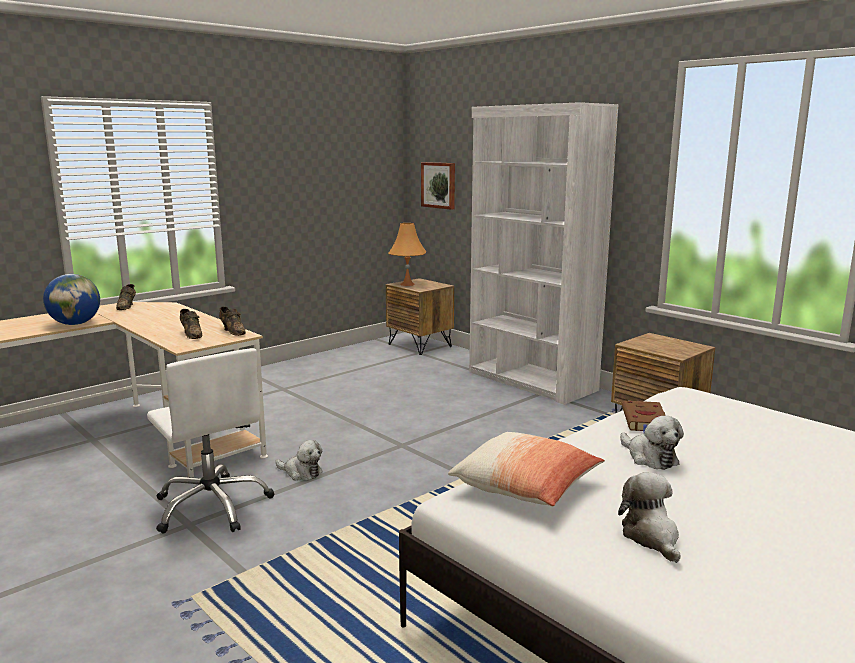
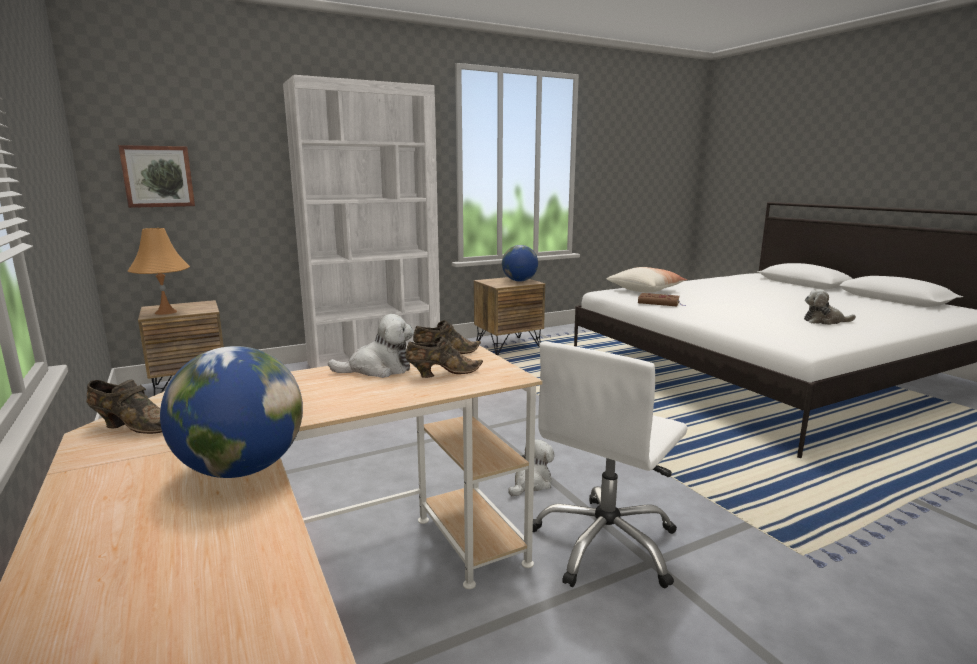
camera: 75 degrees left, 0 degrees up
(212, 506) = (606, 544): white office chair -> white office chair turned 150 degrees clockwise
(526, 487) = (775, 333): pillow -> pillow (645, 290)
(649, 457) = (718, 309): plush toy -> plush toy (378, 369)
(675, 349) = (519, 281): none -> globe

